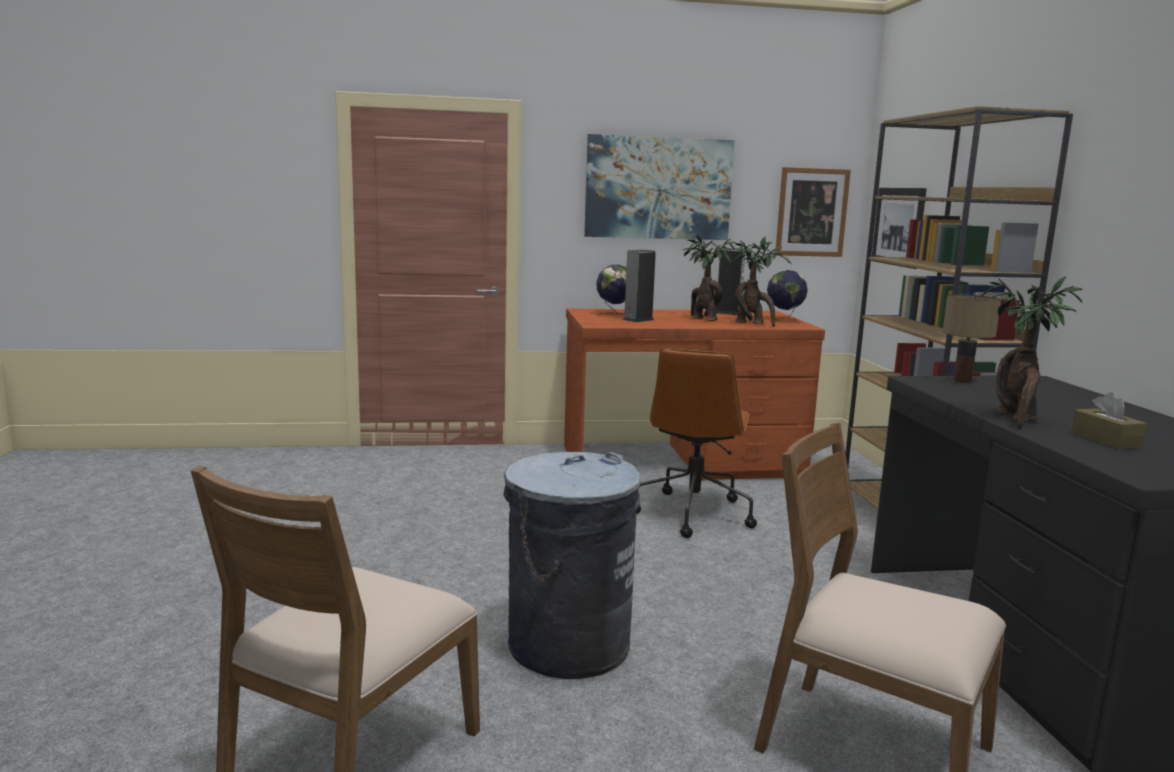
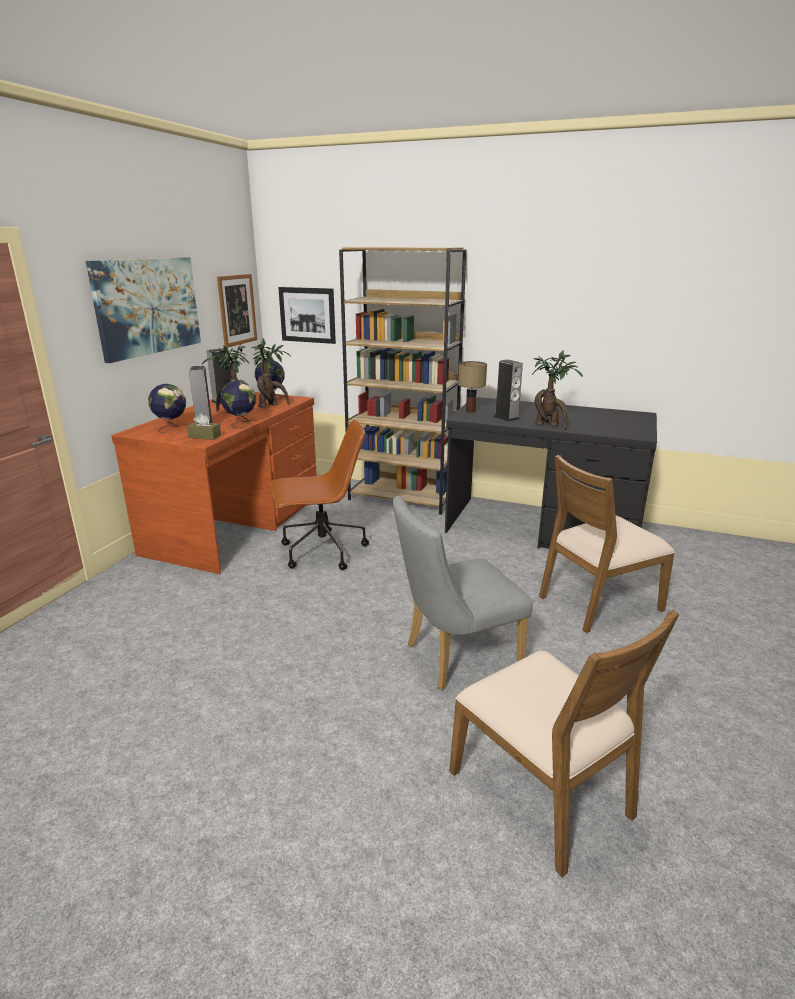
camera: 60 degrees left, 10 degrees up
(567, 645) = (454, 657): grey trash can -> grey chair
(671, 325) = (240, 424): none -> globe
(693, 513) = (321, 551): brown office chair -> brown office chair turned 60 degrees counterclockwise
(985, 397) = (506, 418): none -> speaker
(1105, 440) = (589, 424): brown tissue box -> brown tissue box (204, 436)

